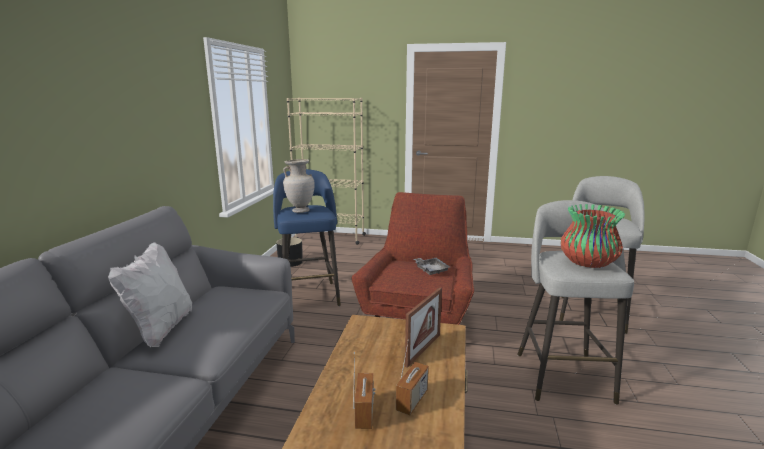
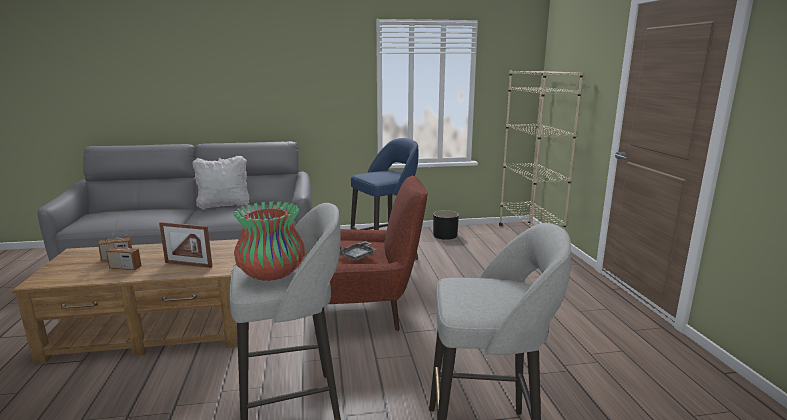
camera: 70 degrees right, 0 degrees up
(300, 211) = (377, 173): beige vase -> none

